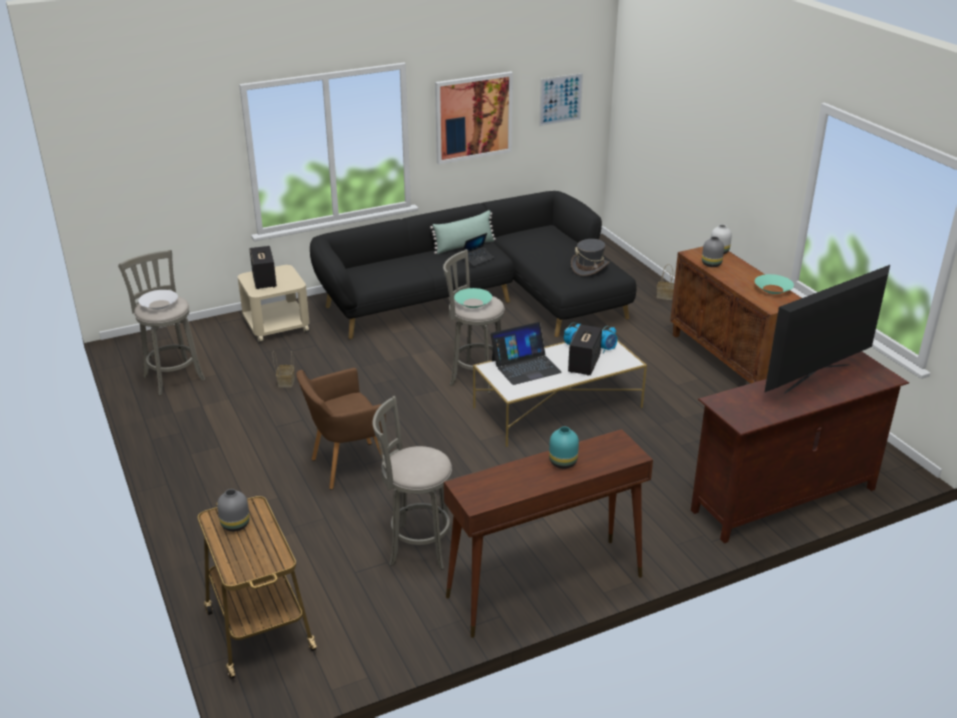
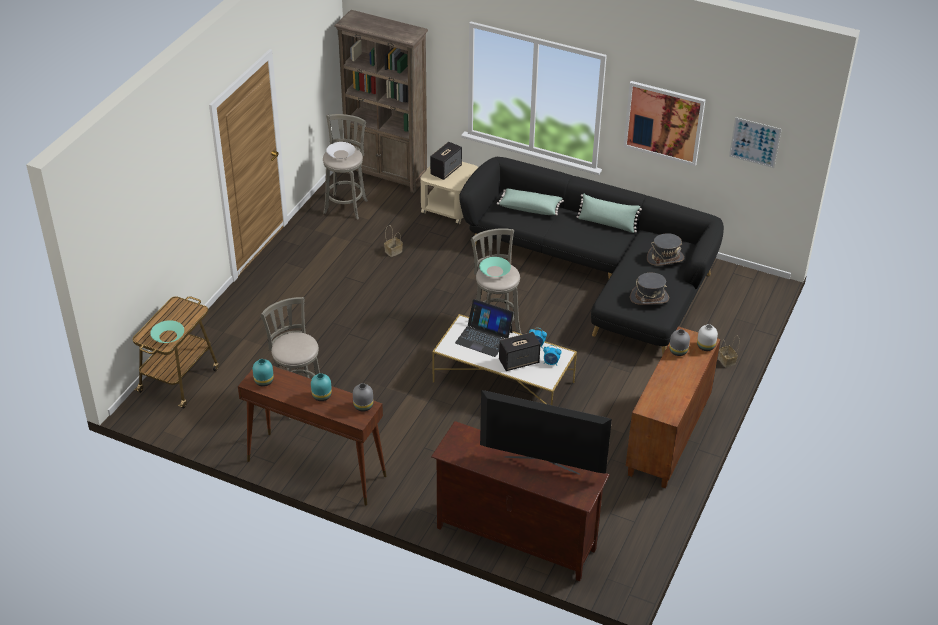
camera: 50 degrees right, 10 degrees up
(172, 335) = (386, 175): none -> brown bookcase
(236, 524) = (178, 314): grey vase -> grey vase (364, 406)
(346, 466) = (340, 327): brown armchair -> none
(387, 266) = (530, 207): none -> green pillow
(478, 259) = (594, 240): laptop -> none
(487, 492) = (264, 381): none -> turquoise vase
(549, 241) = (665, 258): none -> grey hat
(773, 289) = (676, 398): turquoise bowl -> turquoise bowl (168, 336)

